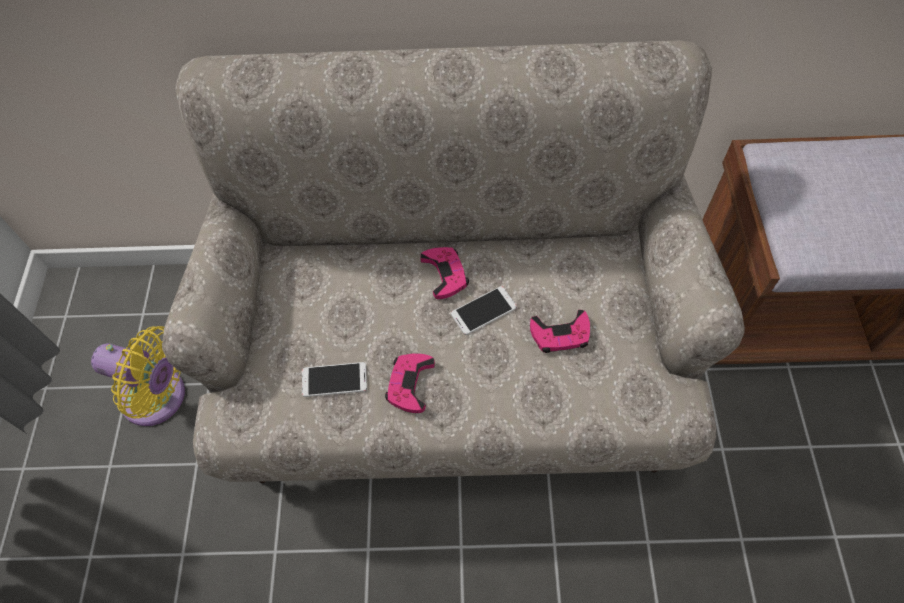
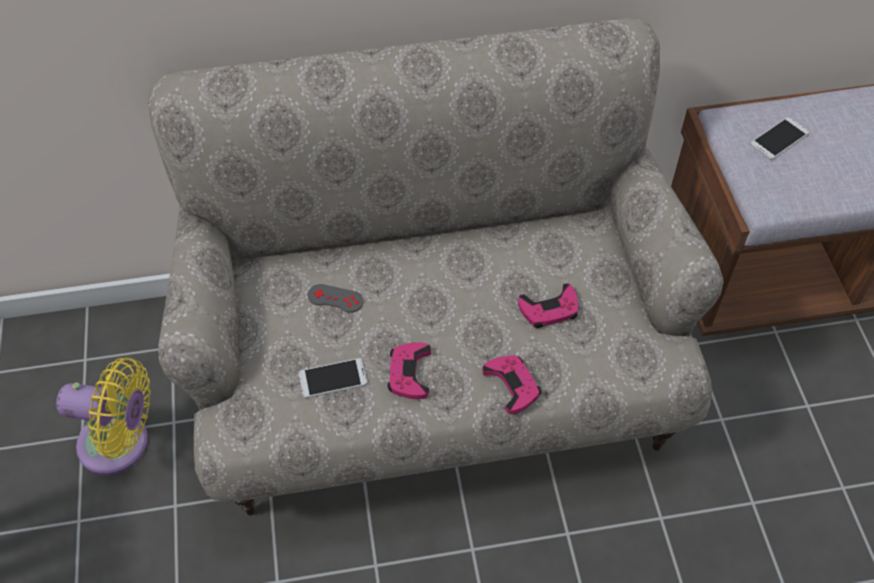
camera: 10 degrees left, 5 degrees down
(352, 297) = (335, 298): none -> grey game controller
(445, 274) = (425, 266): pink game controller -> pink game controller (512, 385)
(484, 310) = (470, 296): phone -> phone (779, 139)

